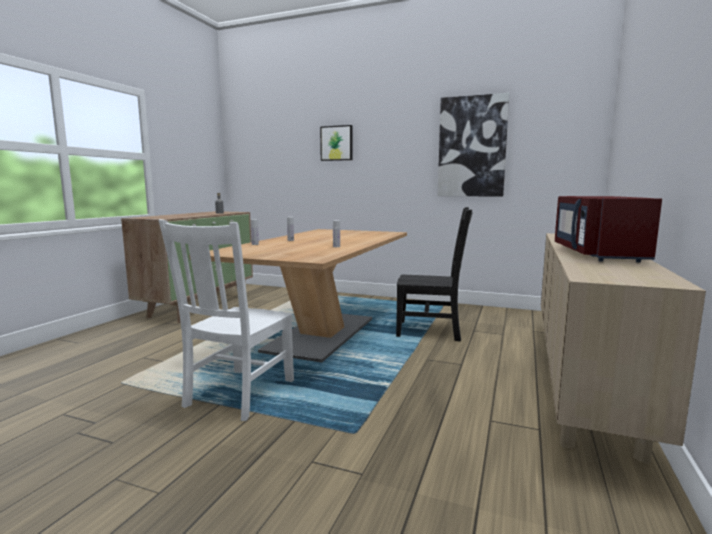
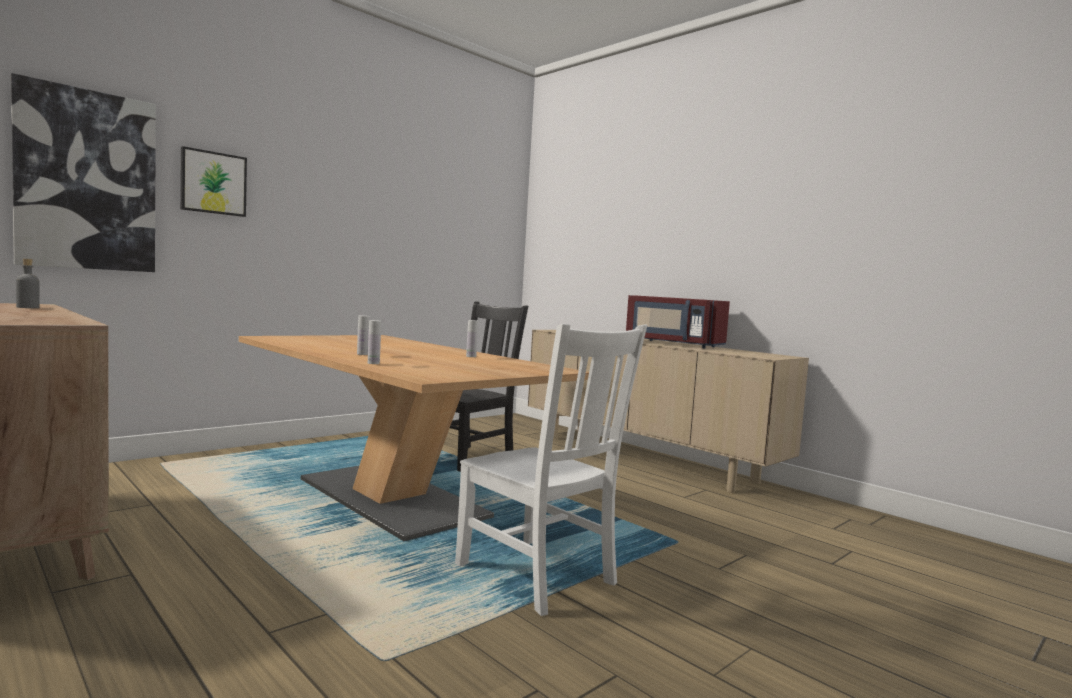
camera: 65 degrees left, 5 degrees down
(472, 147) = (413, 224): picture -> picture (87, 180)

